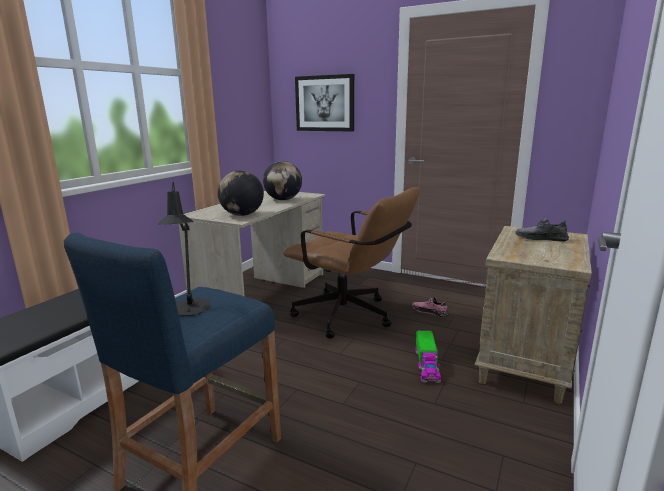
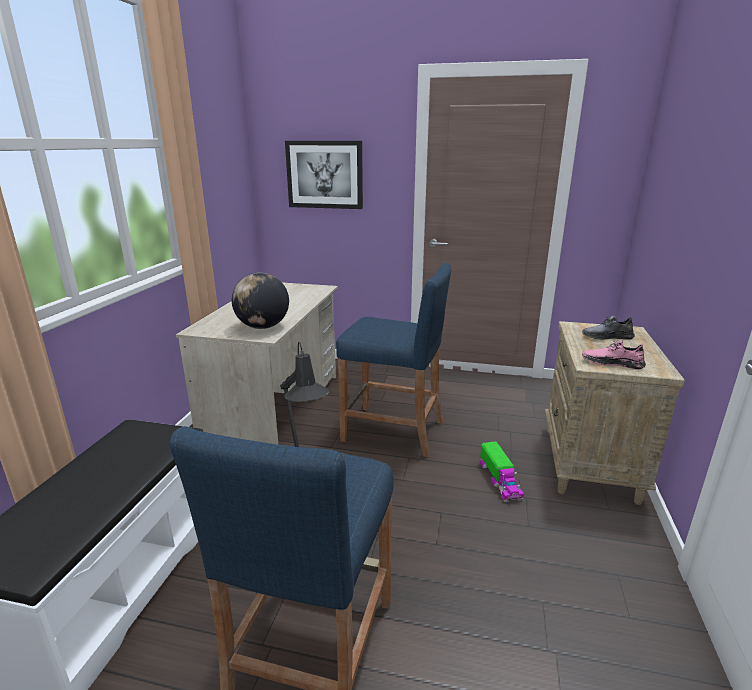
camera: 15 degrees left, 5 degrees up
(283, 199) = (294, 298): globe -> none
(351, 317) = (393, 431): brown office chair -> blue stool
(430, 312) = (472, 413): pink shoe -> pink shoe (612, 363)

